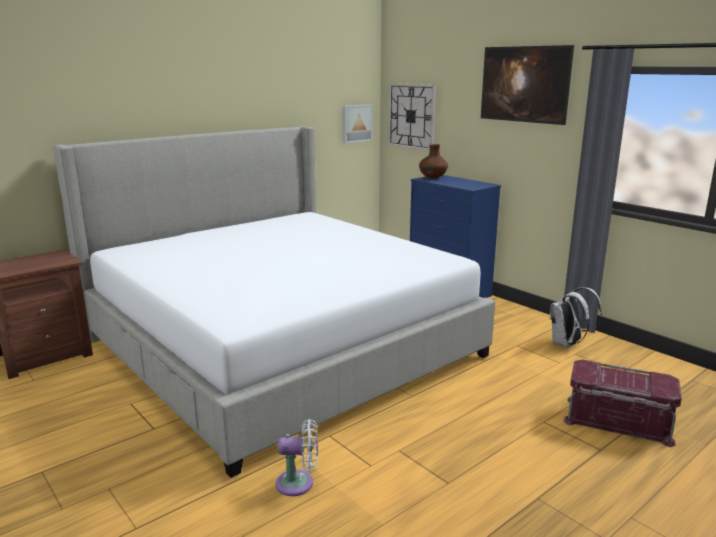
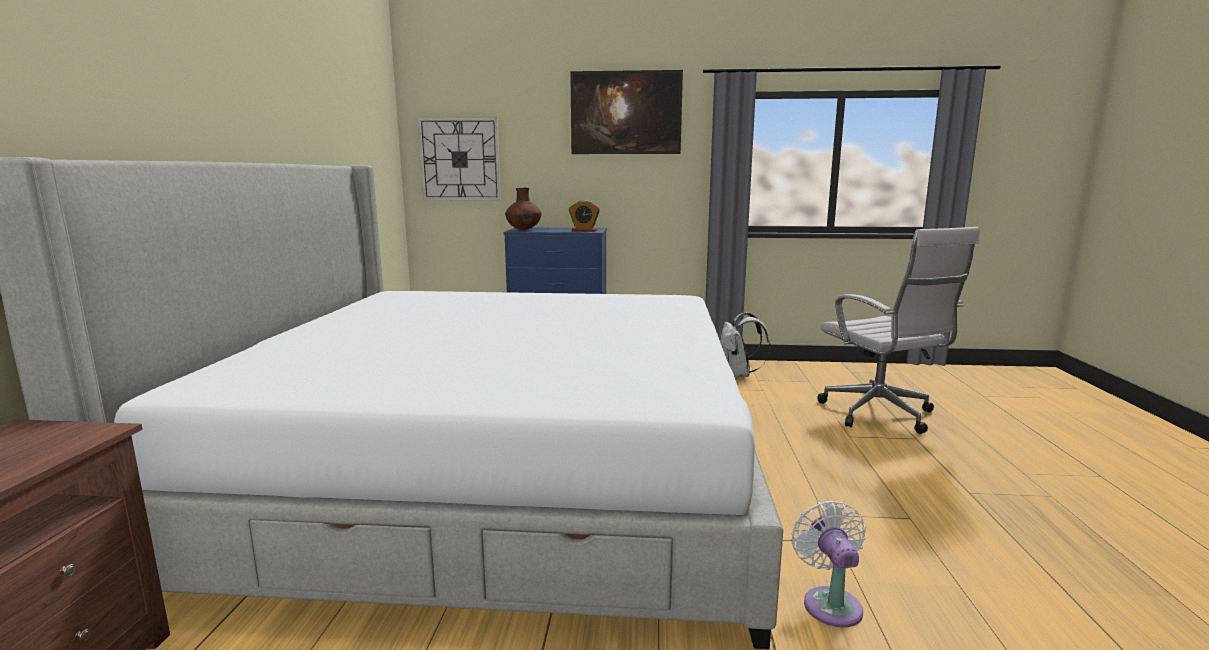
camera: 45 degrees left, 5 degrees down
(299, 483) = (830, 602): white fan -> white fan turned 45 degrees counterclockwise
(356, 123) = (385, 170): picture -> none
(465, 186) = (584, 231): none -> alarm clock
(617, 421) = (881, 415): red storage box -> white office chair

